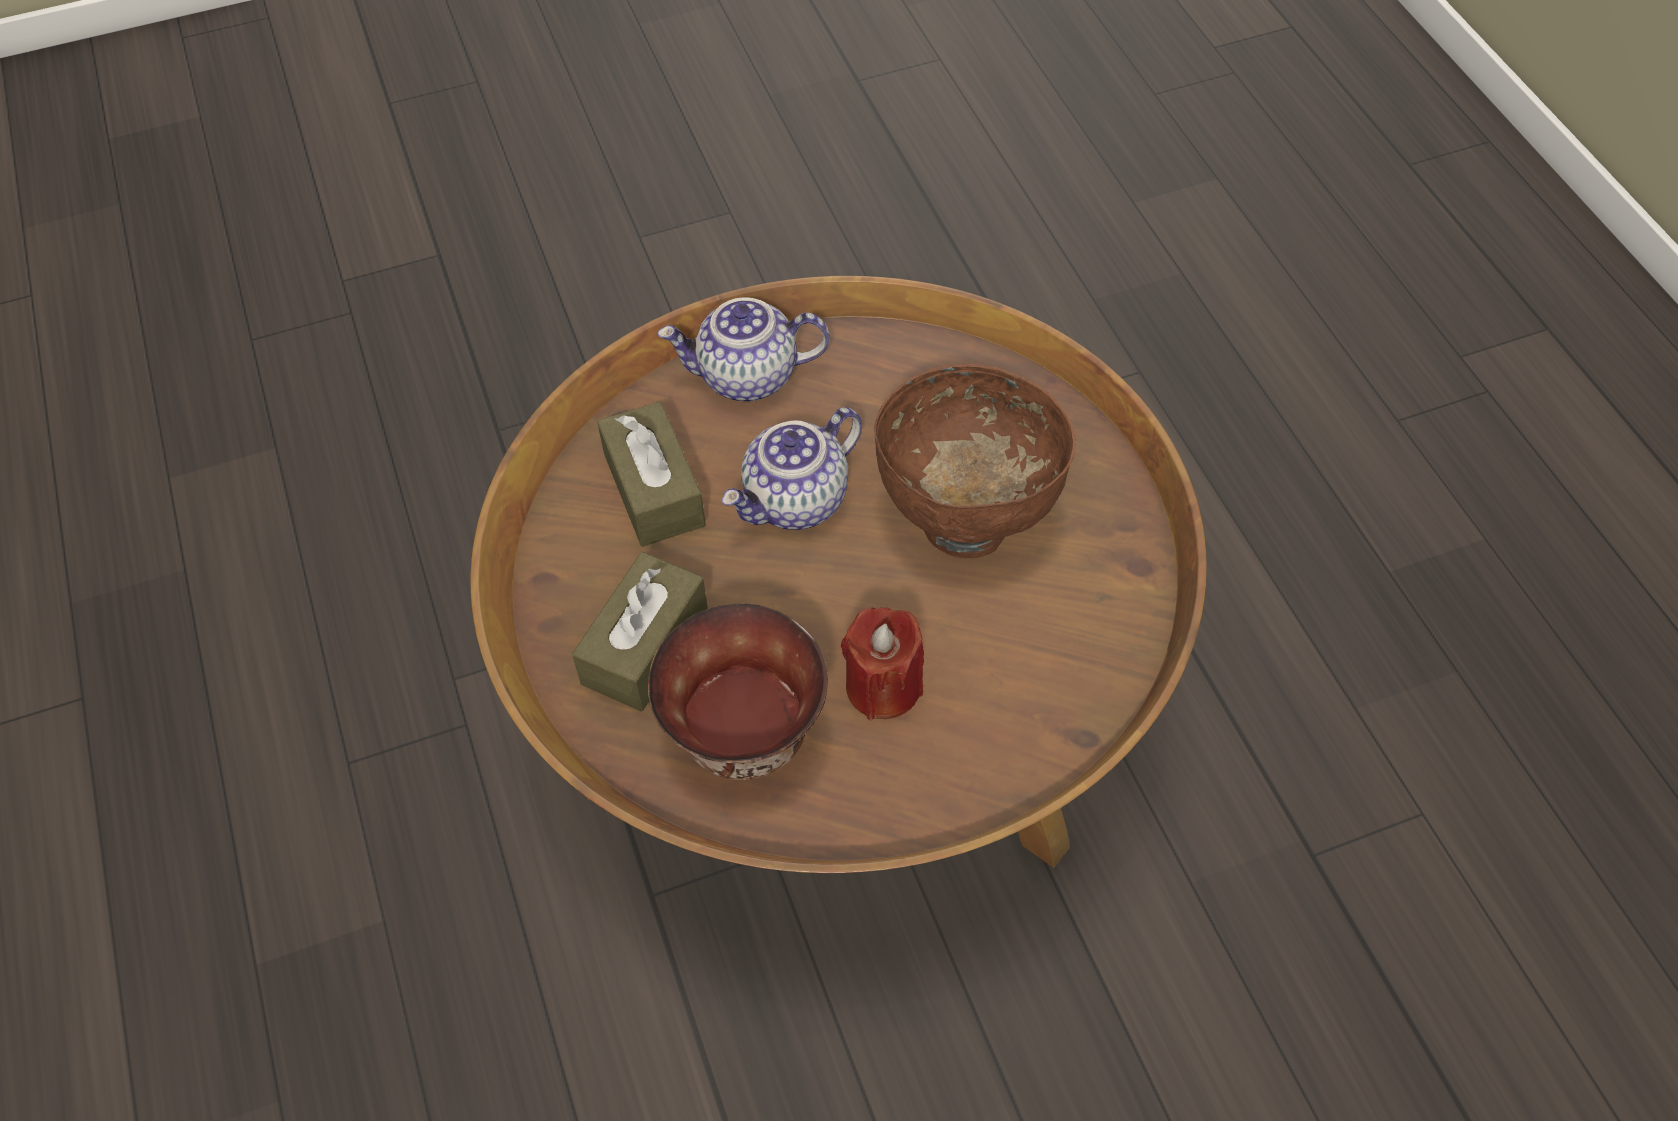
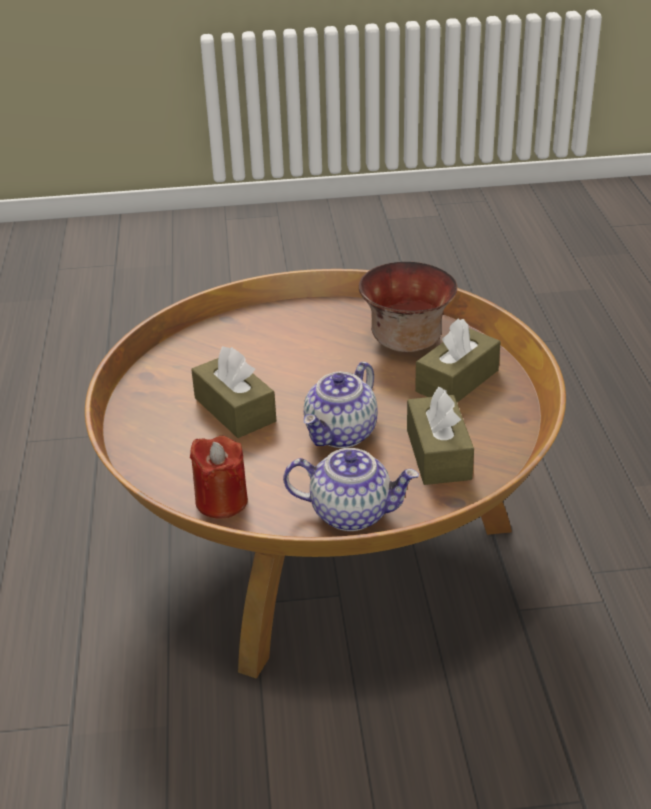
camera: 165 degrees left, 20 degrees down
(796, 501) = (341, 434): teapot -> teapot turned 150 degrees clockwise
(883, 686) = (323, 348): red candle -> red candle (221, 501)
(966, 519) = (235, 410): brown bowl -> brown tissue box

